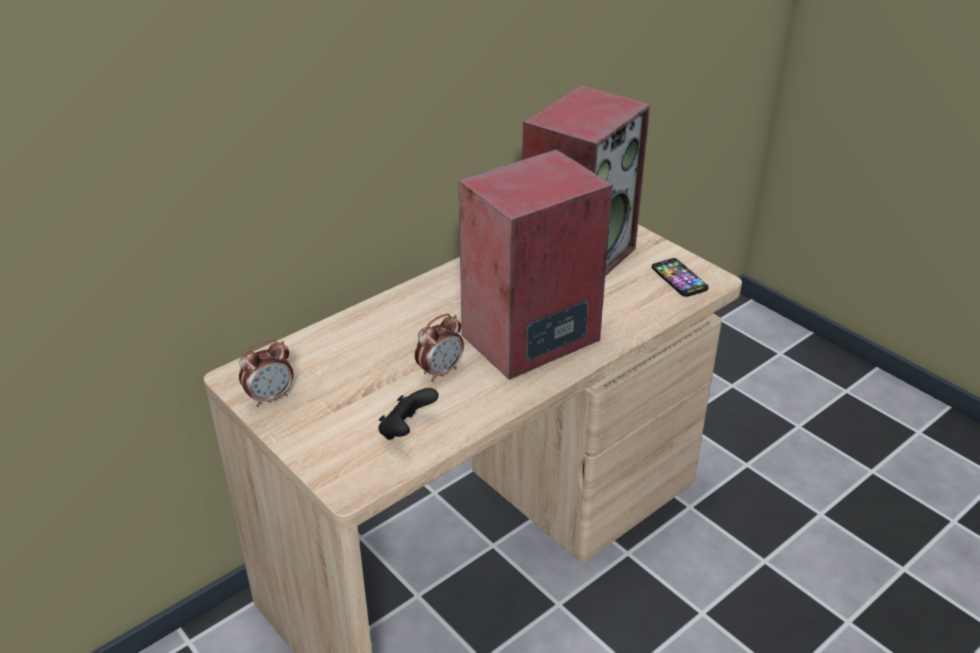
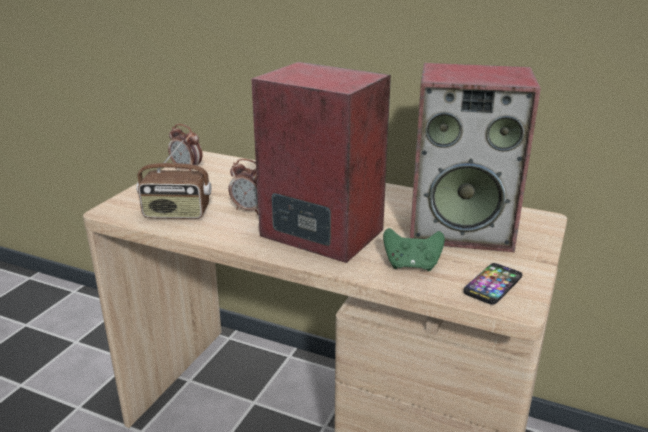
camera: 65 degrees right, 10 degrees down
(406, 430) = (176, 214): black game controller -> radio
(626, 306) = (412, 265): none -> green game controller

